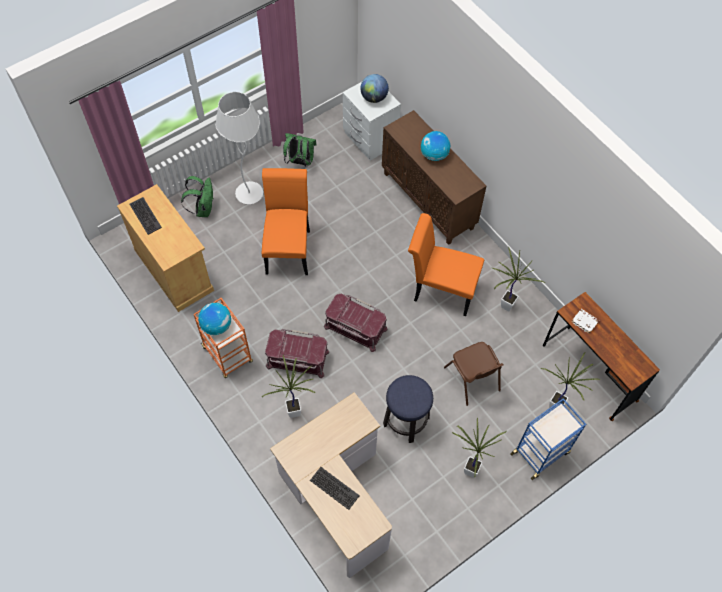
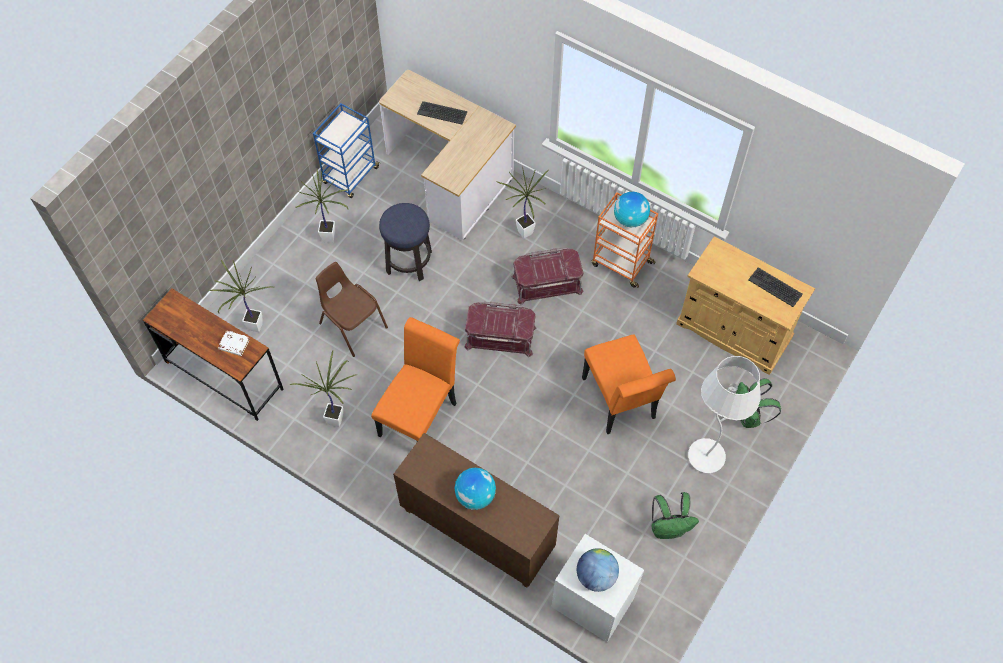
camera: 160 degrees right, 0 degrees up
(440, 289) = (420, 414): orange chair -> orange chair turned 60 degrees counterclockwise
(541, 452) = (262, 278): blue cart -> blue cart (350, 176)

